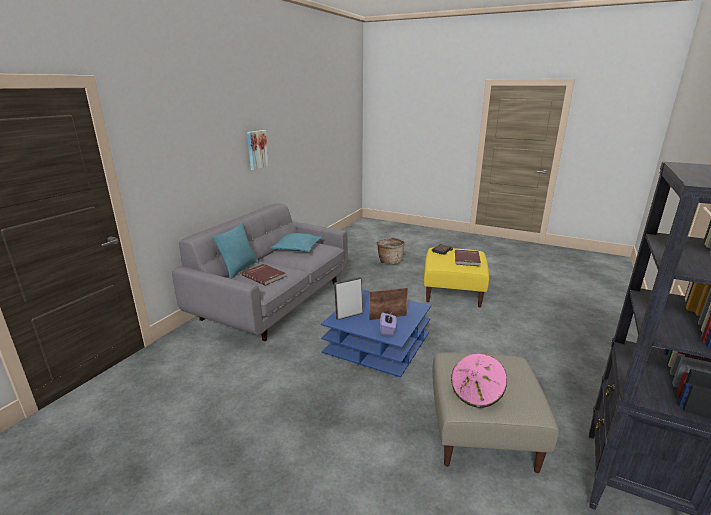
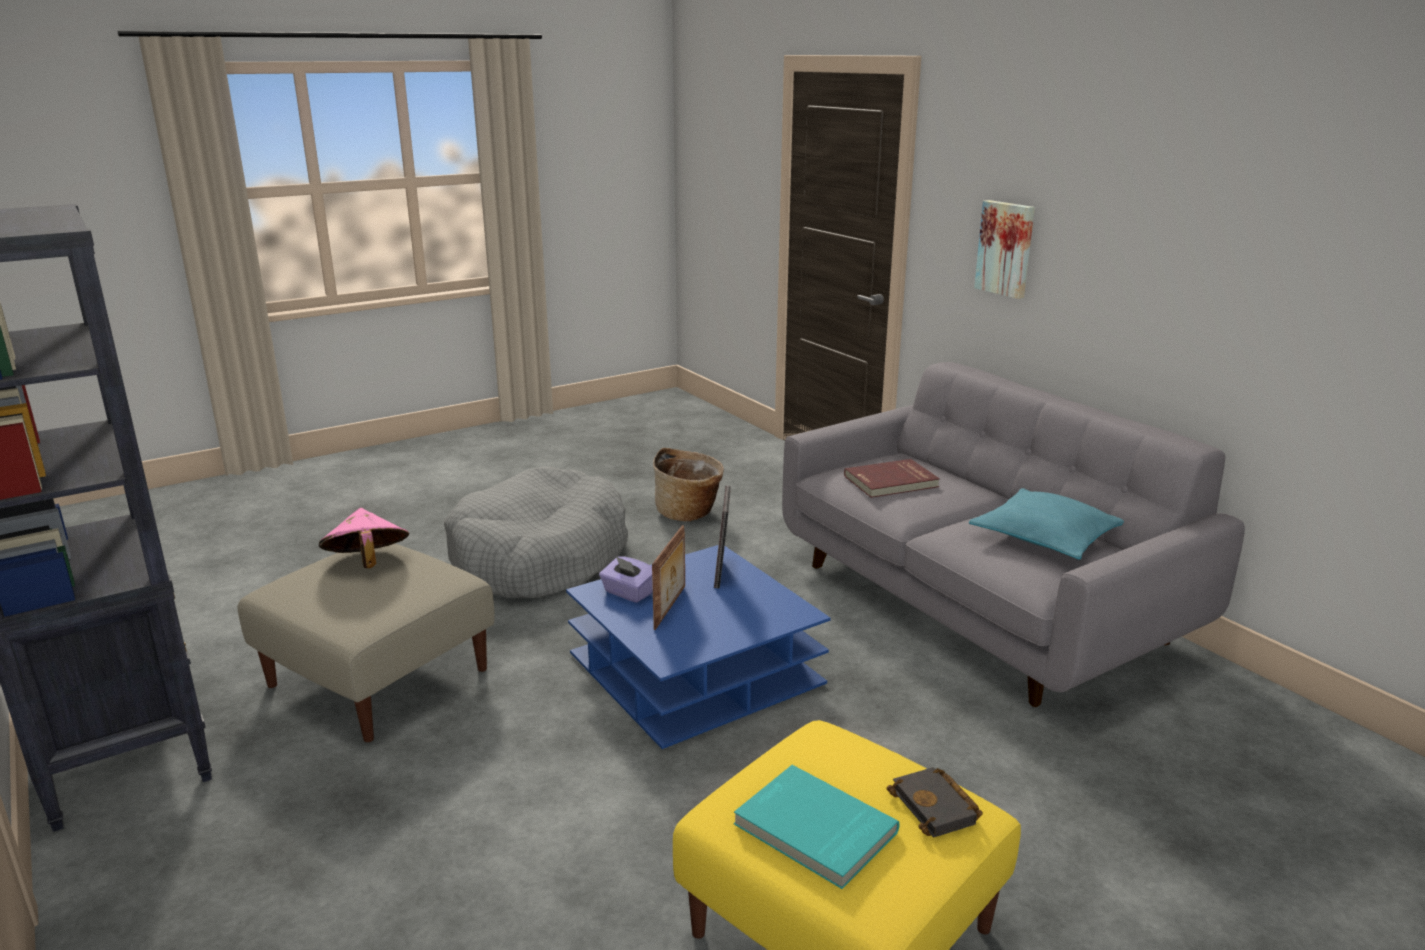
camera: 120 degrees right, 0 degrees up
(239, 269) = (952, 472): turquoise pillow -> none
(256, 149) = (1219, 270): picture -> picture (1006, 248)
(317, 443) = (538, 557): none -> grey dog bed
(390, 261) = (1209, 897): basket -> basket (689, 513)
(467, 259) = (813, 830): red book -> turquoise book

